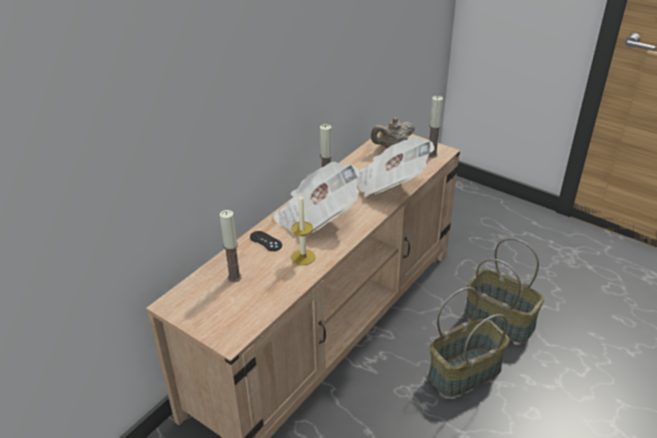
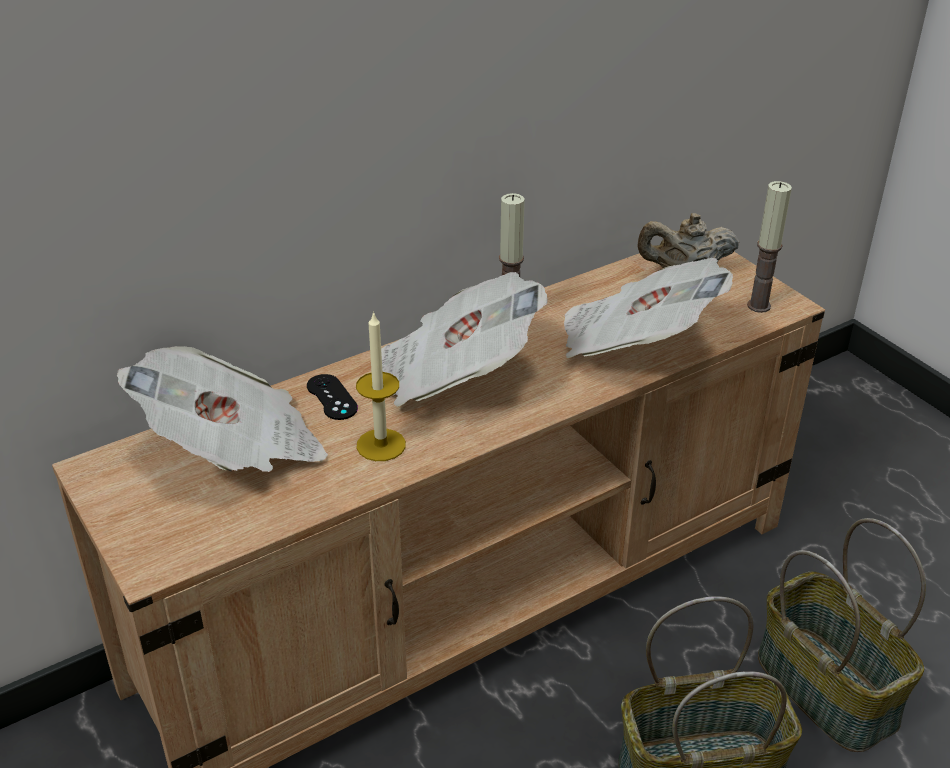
camera: 20 degrees right, 0 degrees up
(234, 277) = (234, 450): candle -> newspaper

